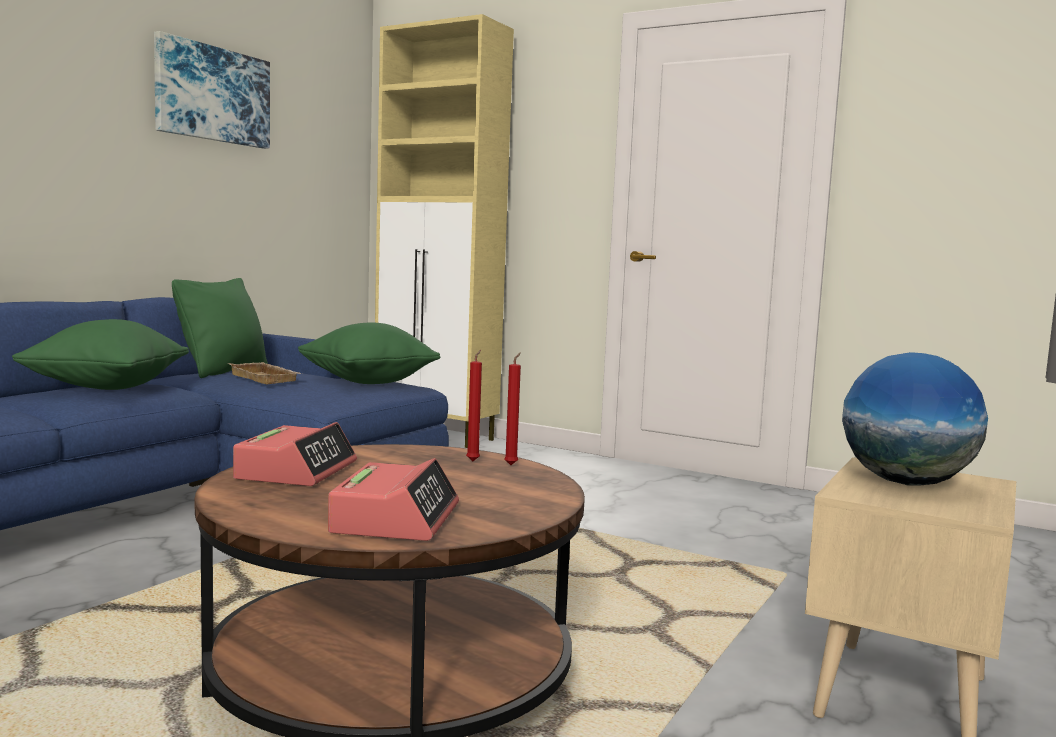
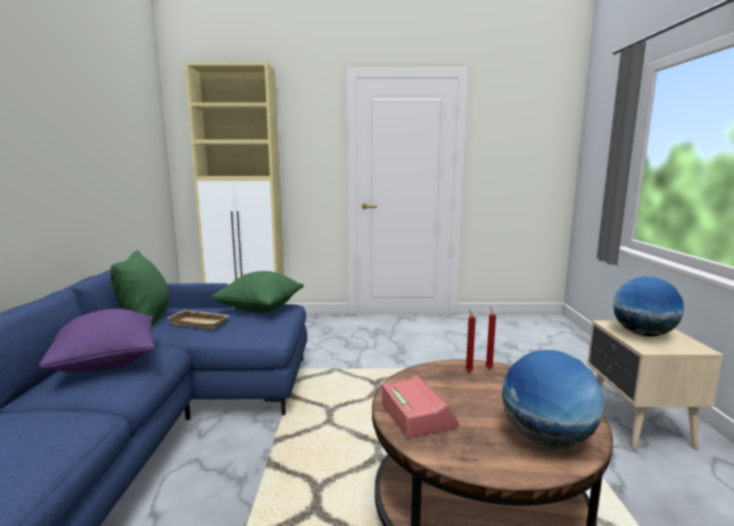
camera: 30 degrees left, 5 degrees up
(106, 387) = (107, 363): green pillow -> purple pillow
(212, 94) = (84, 113): picture -> none
(396, 519) = (546, 439): alarm clock -> globe

